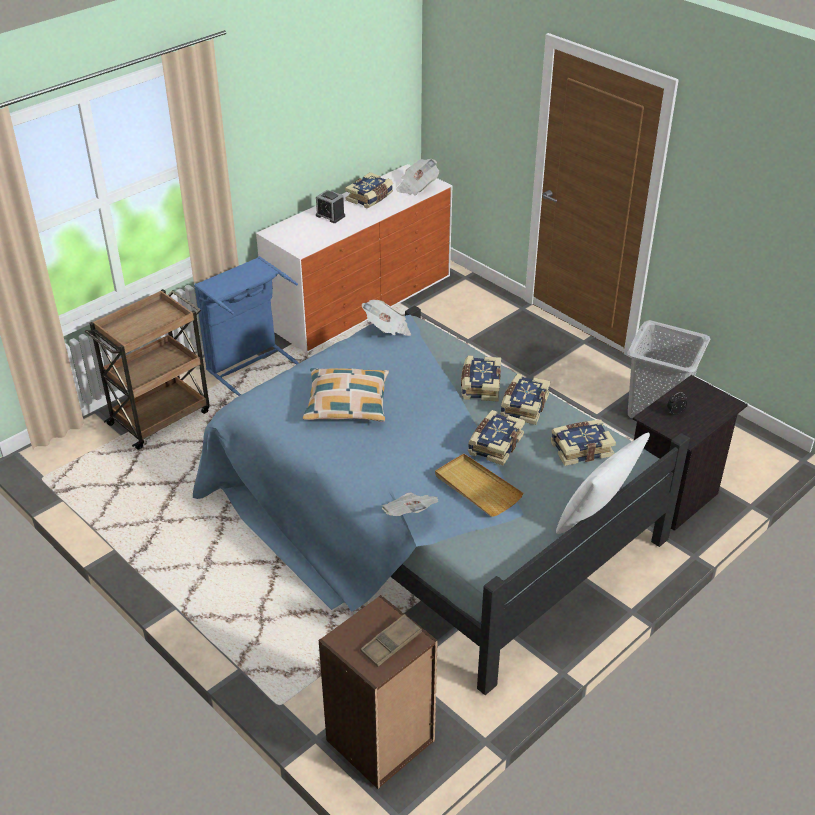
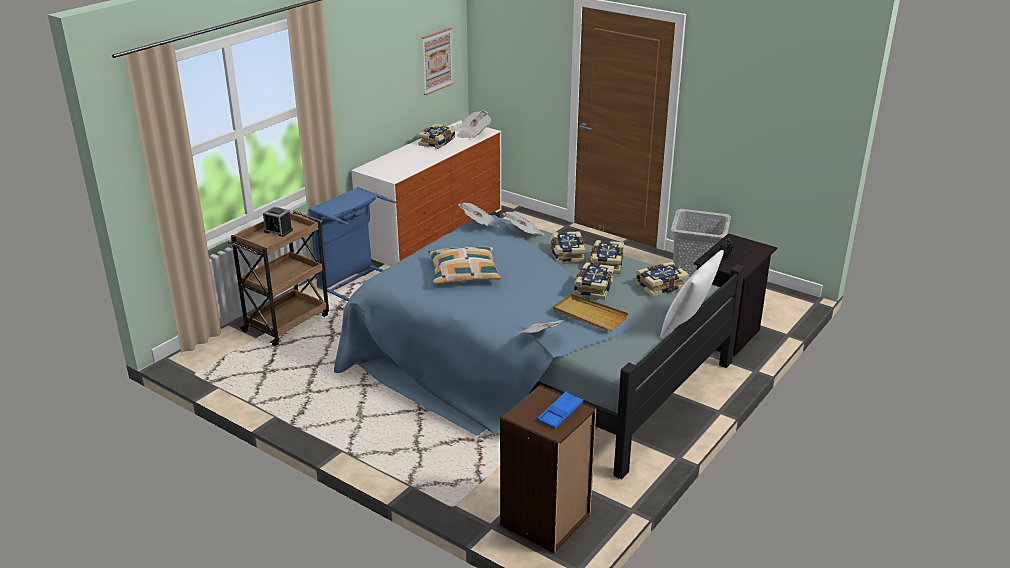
camera: 10 degrees left, 10 degrees down
(330, 216) = (409, 155): alarm clock -> alarm clock (278, 231)
(377, 95) = (436, 61): none -> picture
(391, 643) = (560, 413): brown tray -> blue tray
(437, 347) = (523, 233): none -> newspaper

